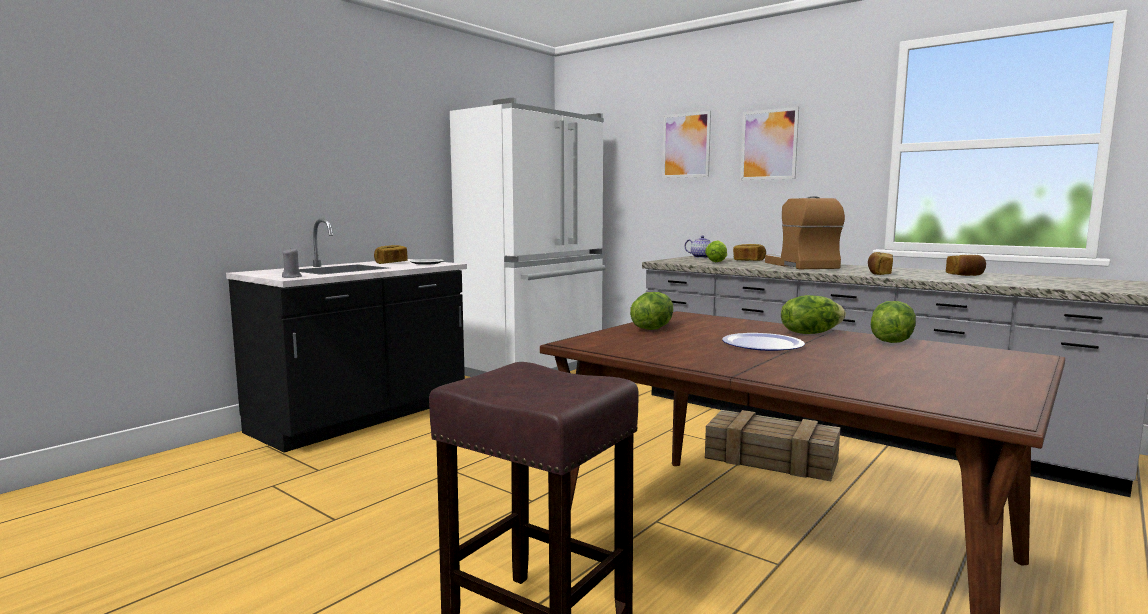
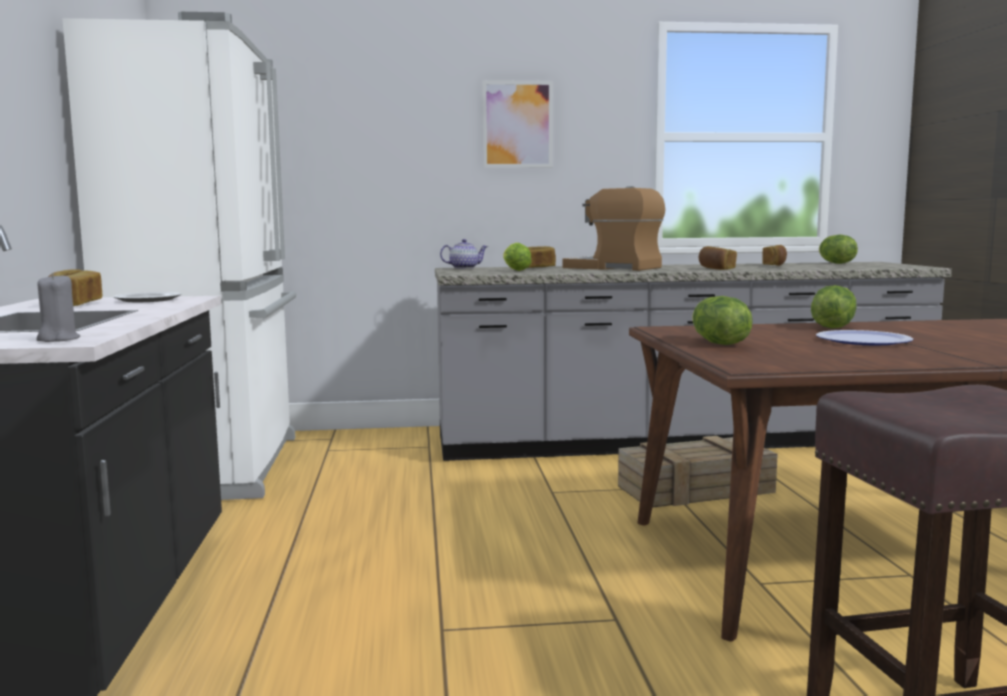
camera: 45 degrees left, 0 degrees up
(686, 145) = (400, 118): picture -> none
(891, 341) = (900, 324): lettuce -> lettuce (835, 263)

